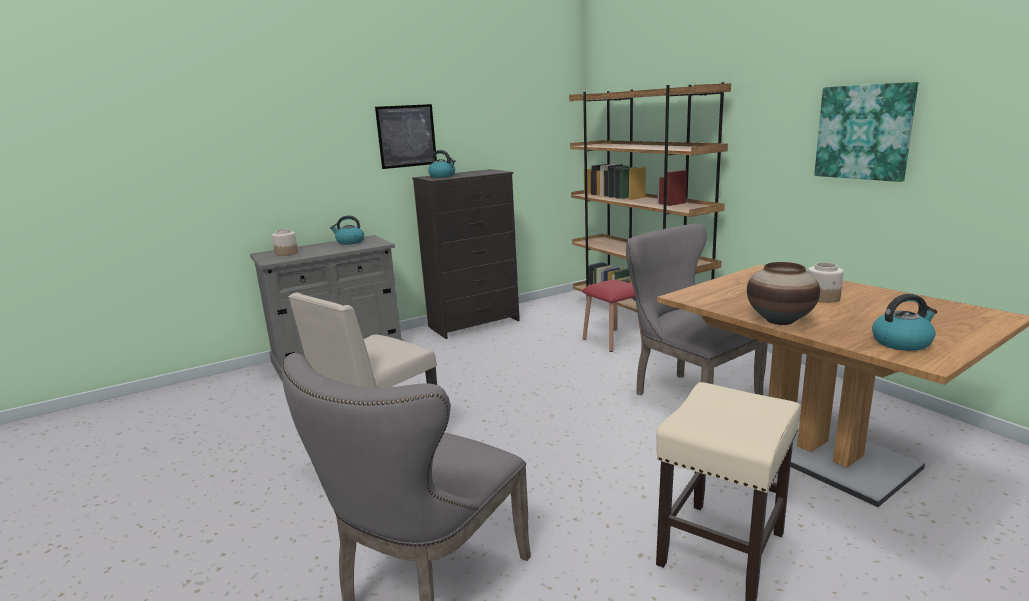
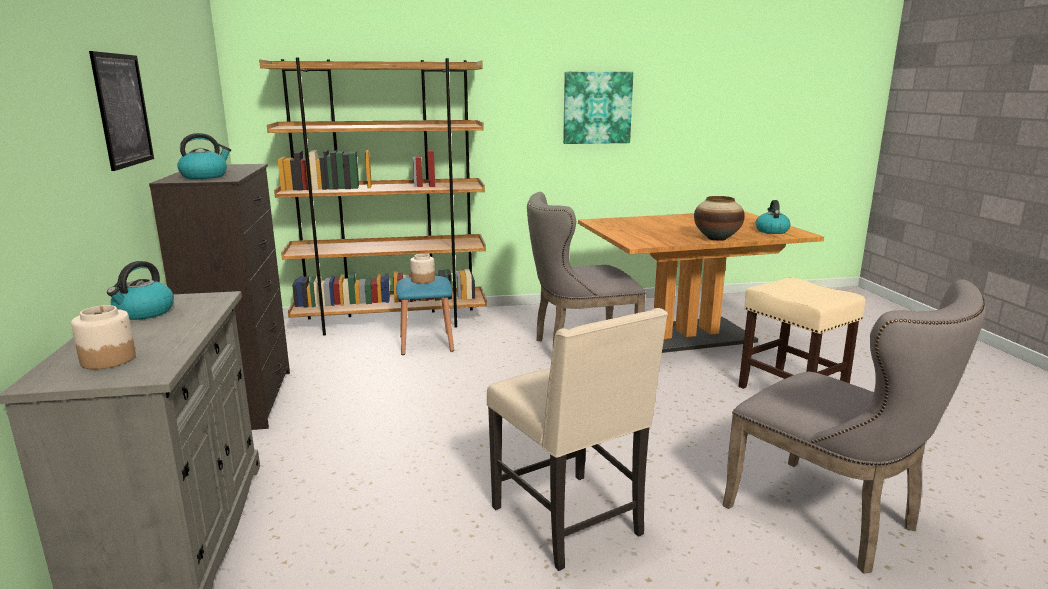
camera: 70 degrees left, 0 degrees up
(613, 340) = (426, 343): red stool -> blue stool
(823, 298) = (677, 225): jar -> jar (423, 280)

